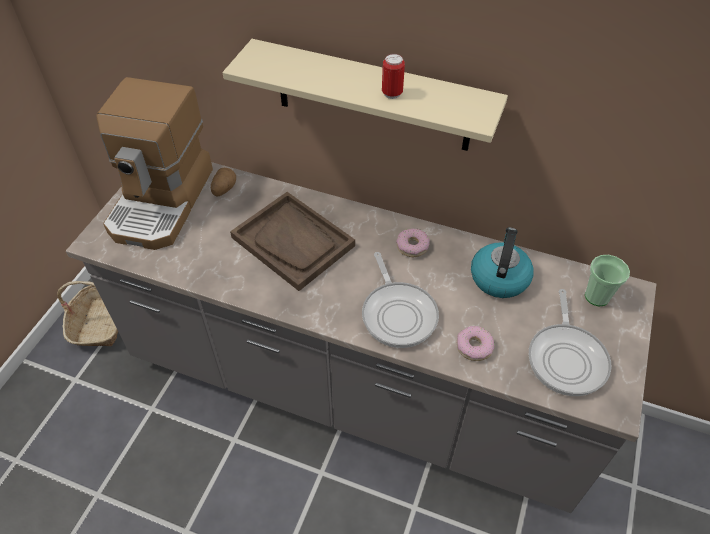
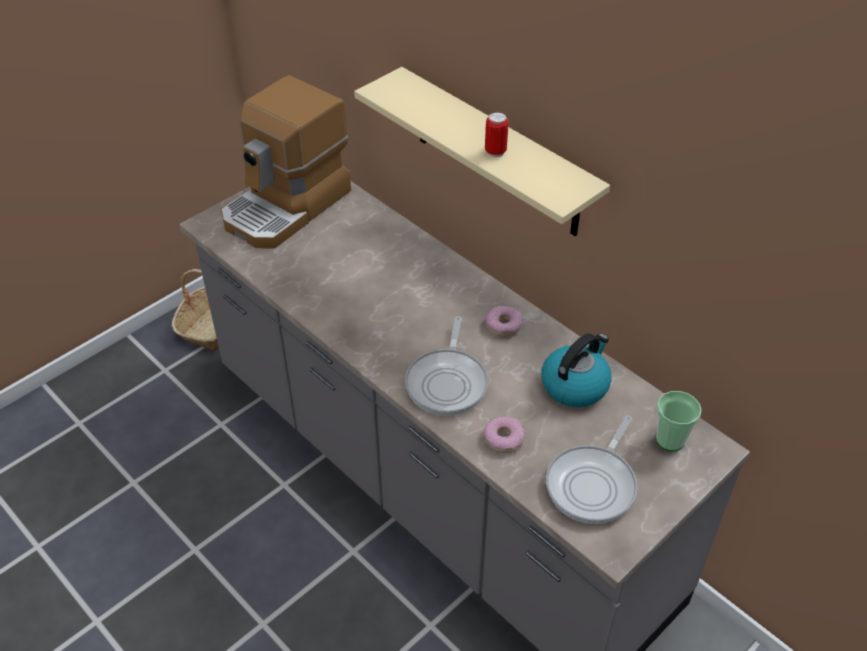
camera: 25 degrees right, 5 degrees down
(224, 189) = (351, 212): potato -> none
(293, 242) = (387, 282): brown tray -> none

